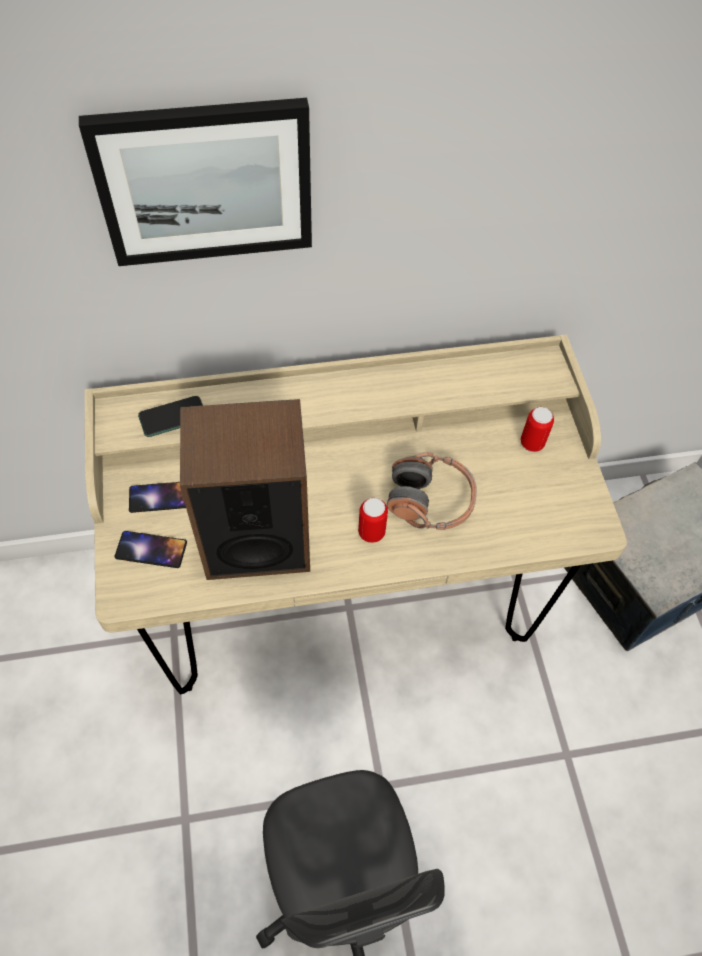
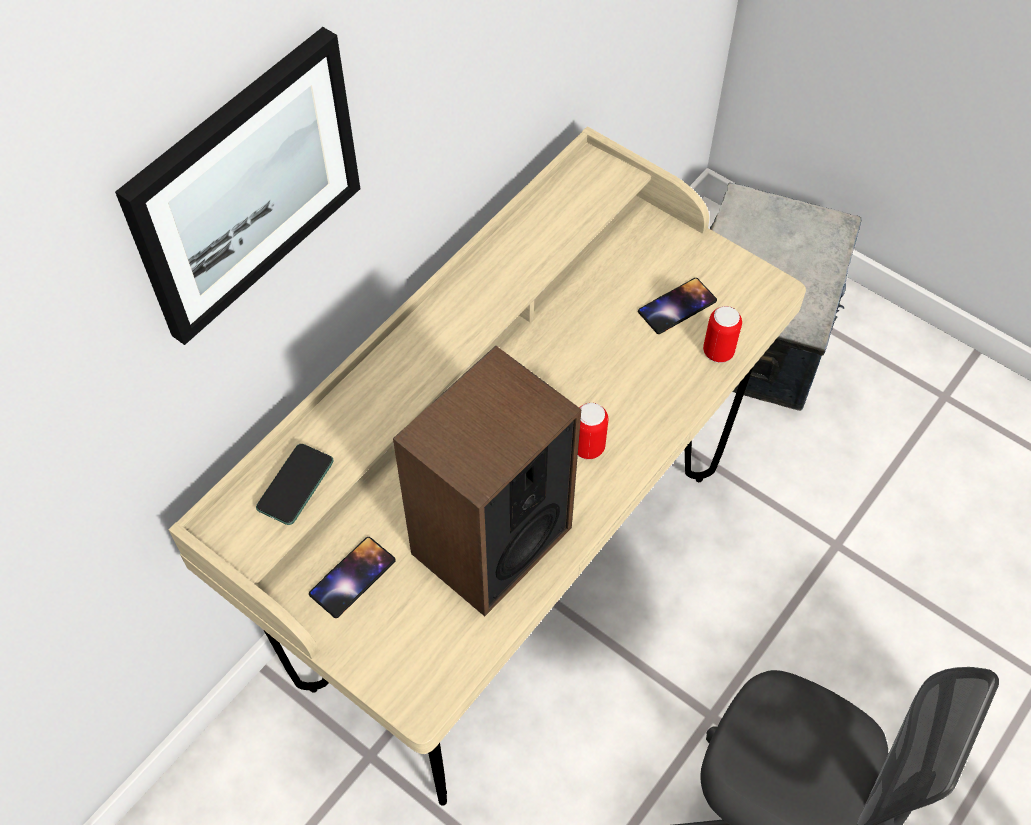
camera: 40 degrees left, 0 degrees up
(151, 549) = (399, 635): phone -> phone (677, 306)
(430, 500) = (609, 376): headphones -> none
(532, 443) = (642, 255): can -> can (718, 352)

